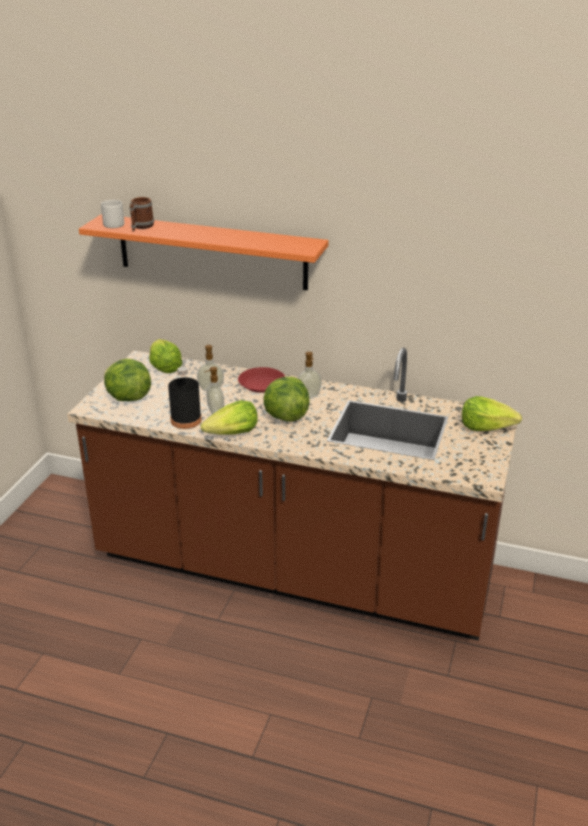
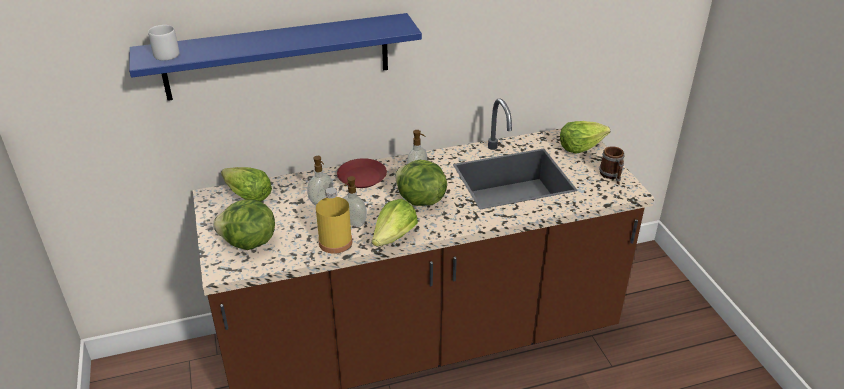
camera: 35 degrees left, 5 degrees up
(141, 227) = (201, 49): mug -> mug (611, 176)
(186, 420) = (335, 242): black bottle -> yellow bottle
(212, 252) = (277, 57): orange shelf -> blue shelf

